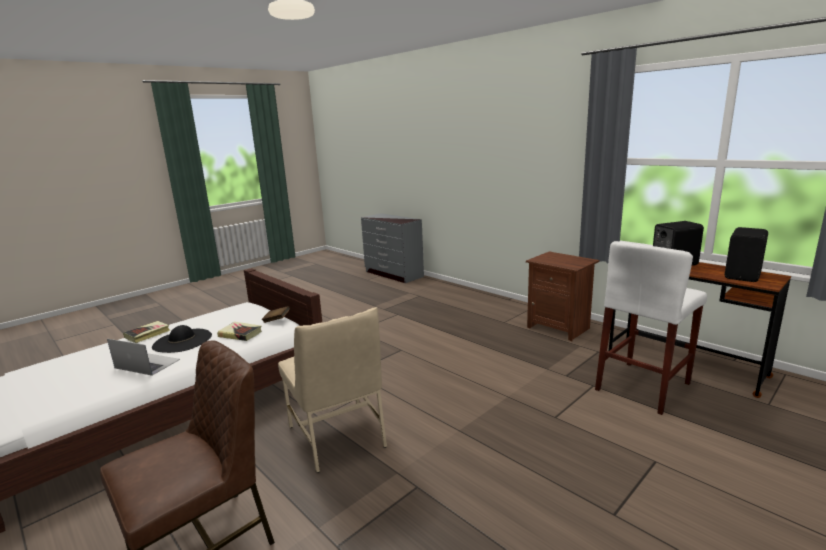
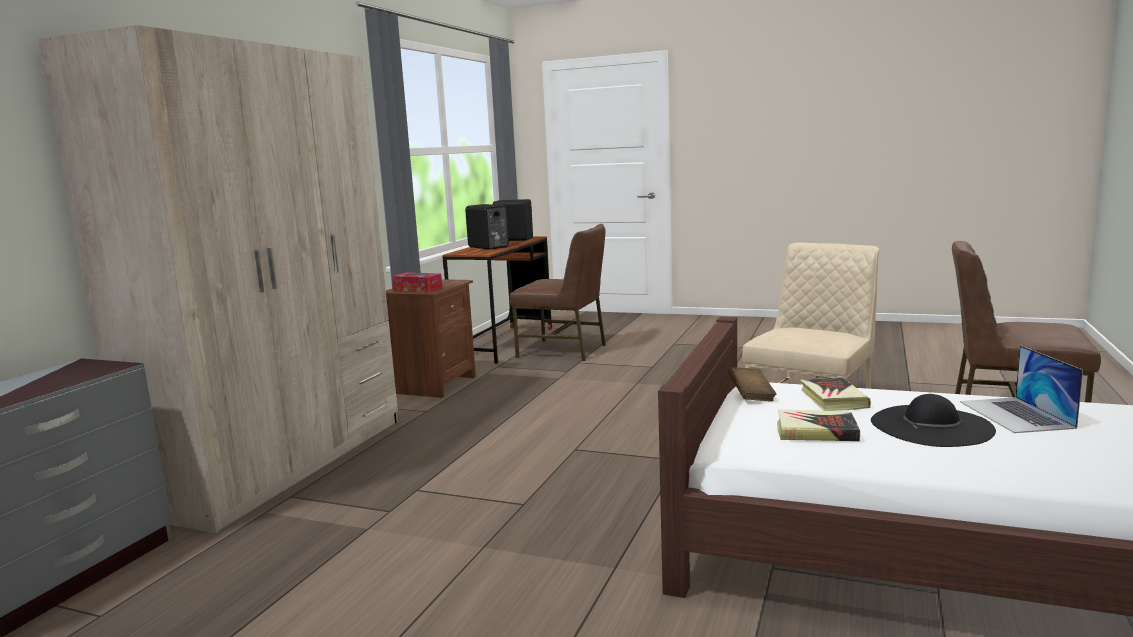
camera: 115 degrees left, 5 degrees down
(148, 334) = (987, 467): book -> book (816, 432)
(457, 294) = (282, 463): none -> beige wardrobe
(549, 258) = (417, 289): none -> tissue box
(643, 386) = (563, 351): white stool -> brown chair

